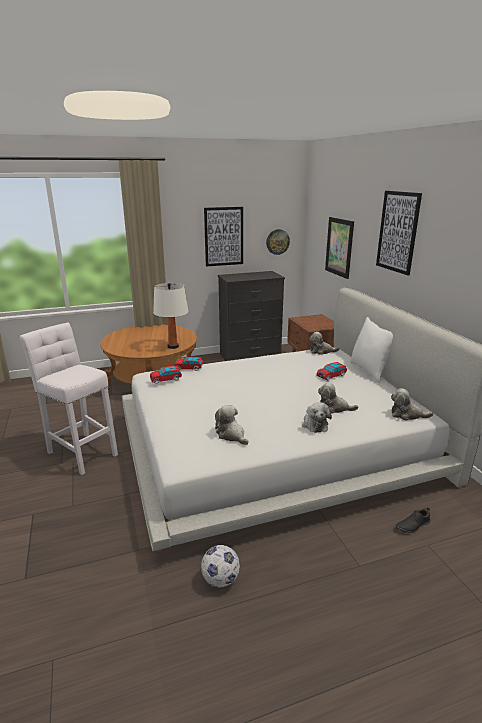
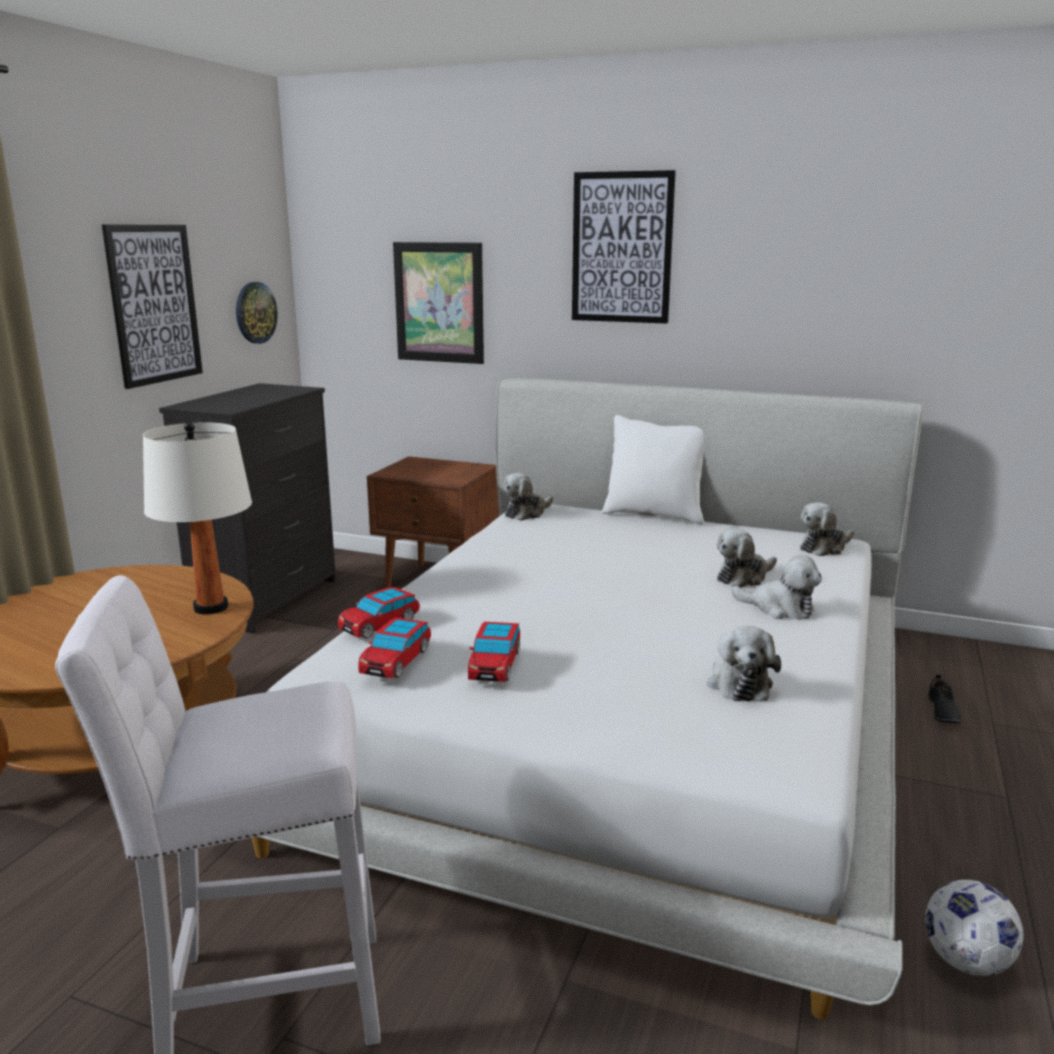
camera: 50 degrees left, 5 degrees down
(231, 435) = (739, 683): plush toy -> plush toy turned 90 degrees counterclockwise
(331, 375) = (629, 539): toy car -> toy car (495, 664)

